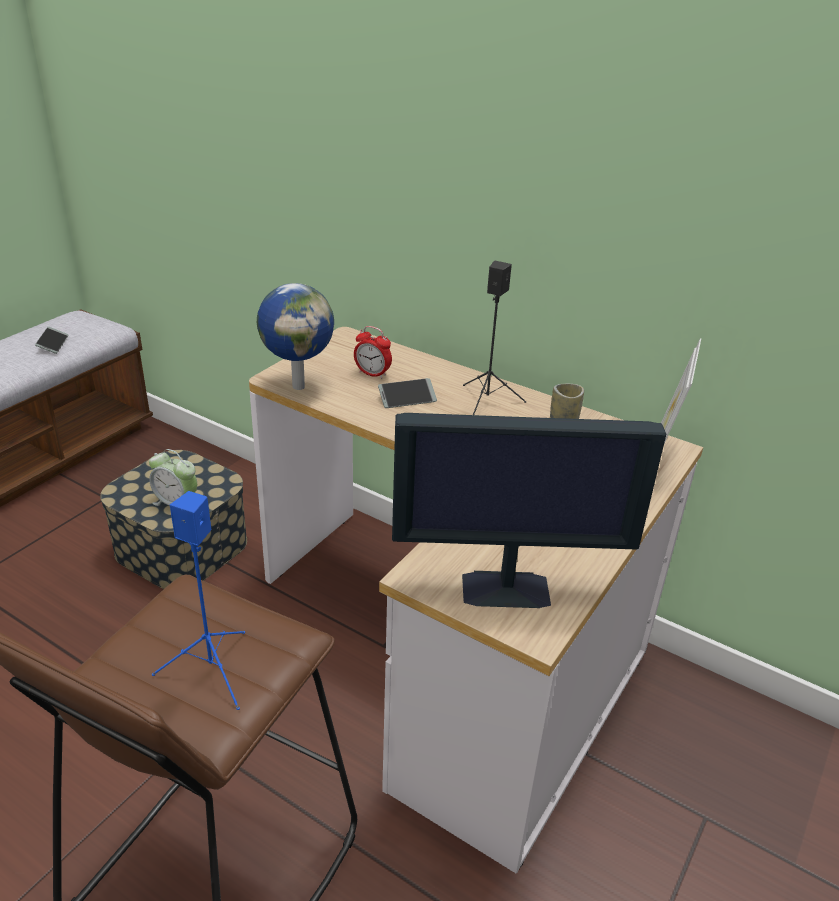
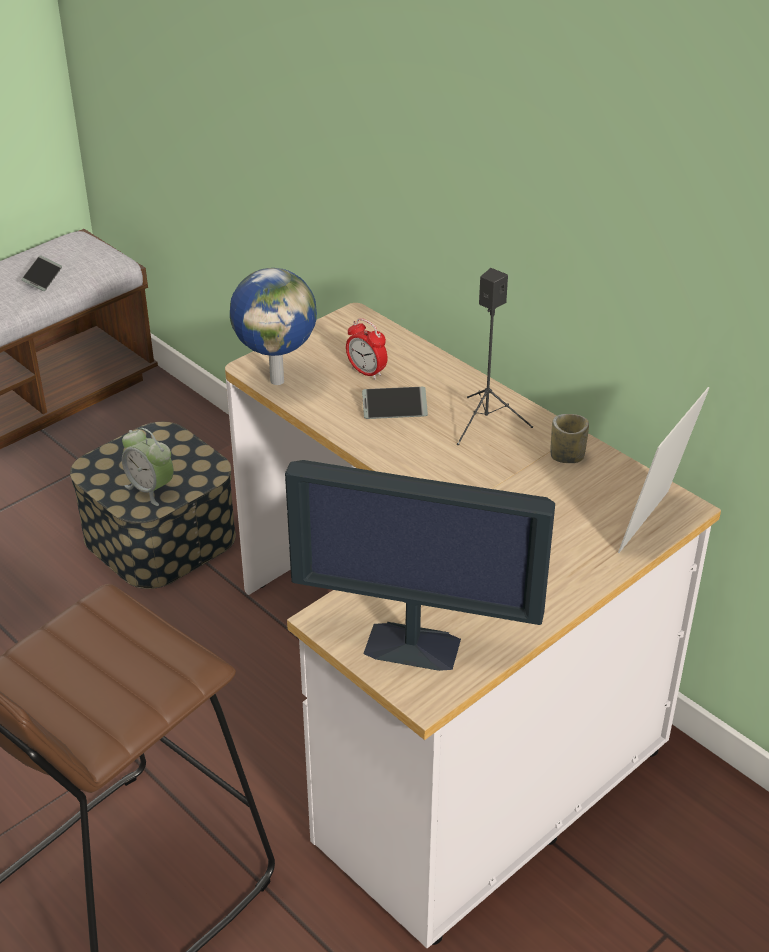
camera: 15 degrees right, 5 degrees up
(213, 671) = (108, 685): blue speaker -> none

